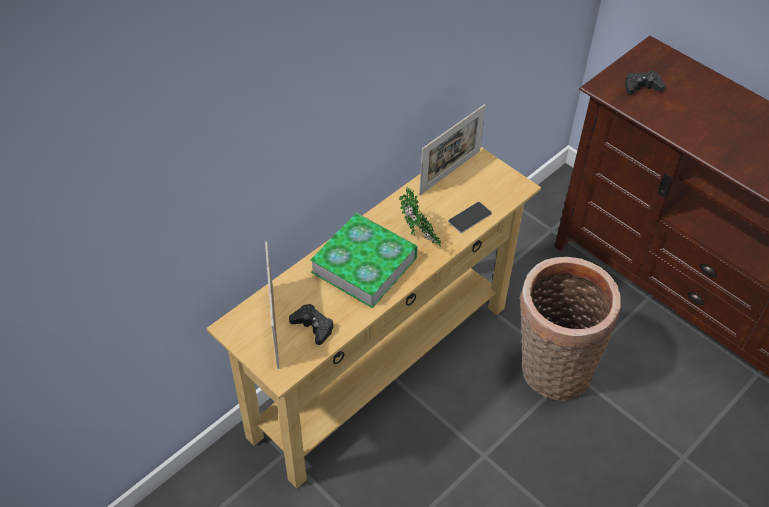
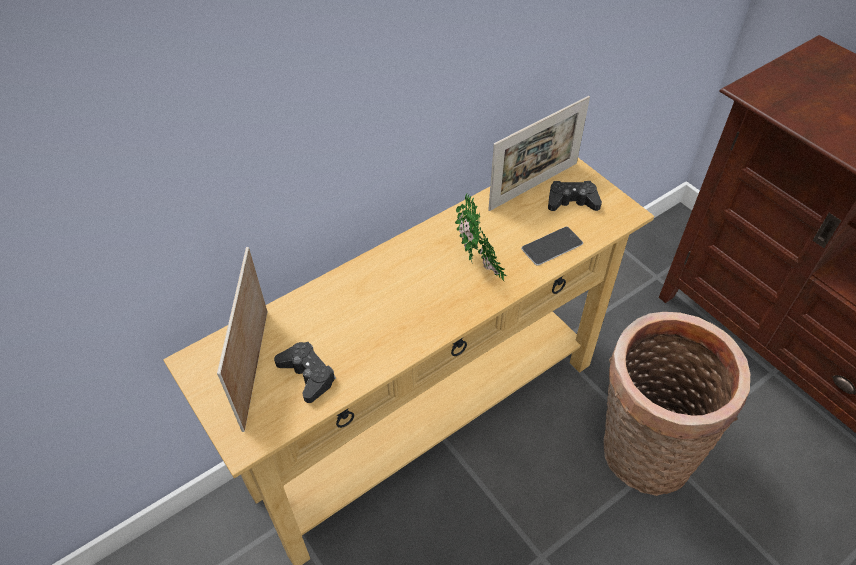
camera: 10 degrees right, 0 degrees up
(364, 265) = (397, 295): book -> none
(641, 87) = (808, 94): black game controller -> black game controller (572, 201)

